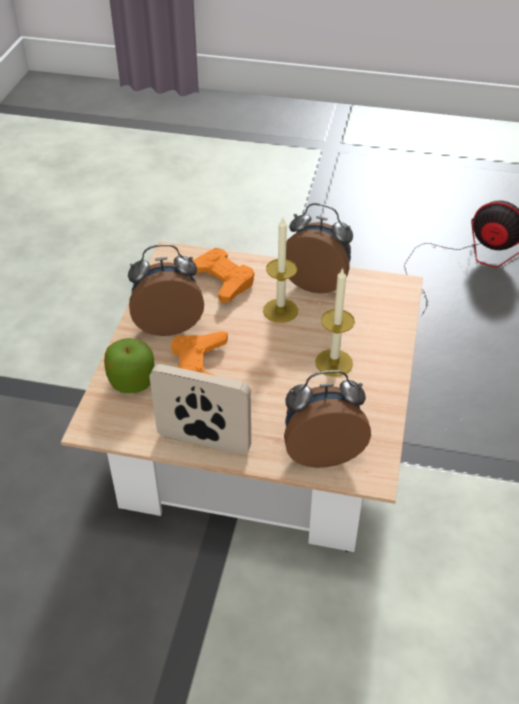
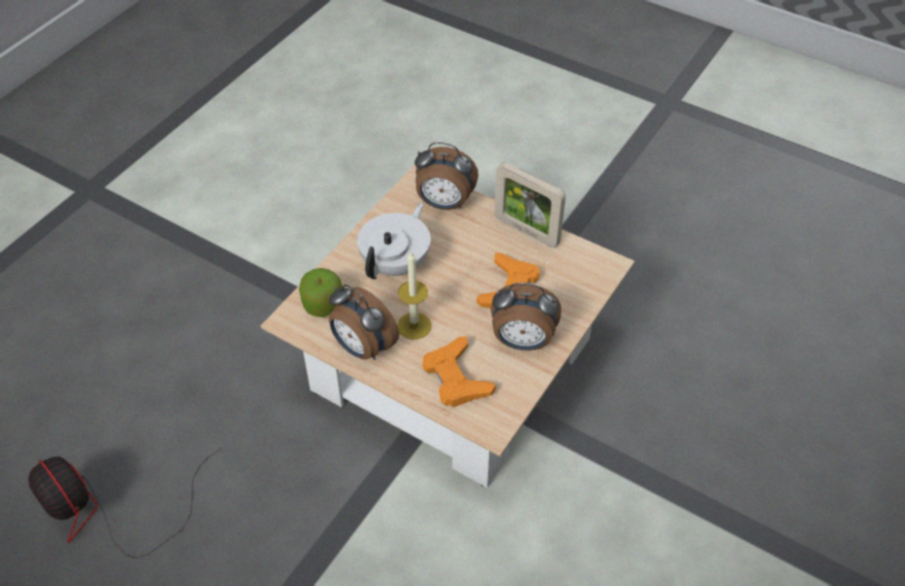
camera: 160 degrees left, 5 degrees up
(132, 380) = (568, 294): apple -> apple (323, 305)
(334, 362) = (396, 264): candle -> white teapot

